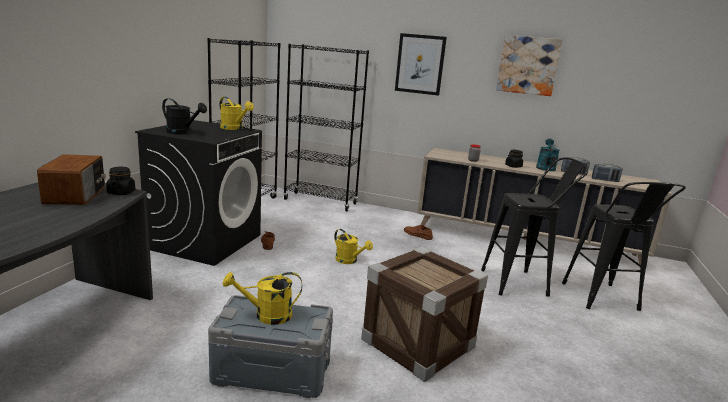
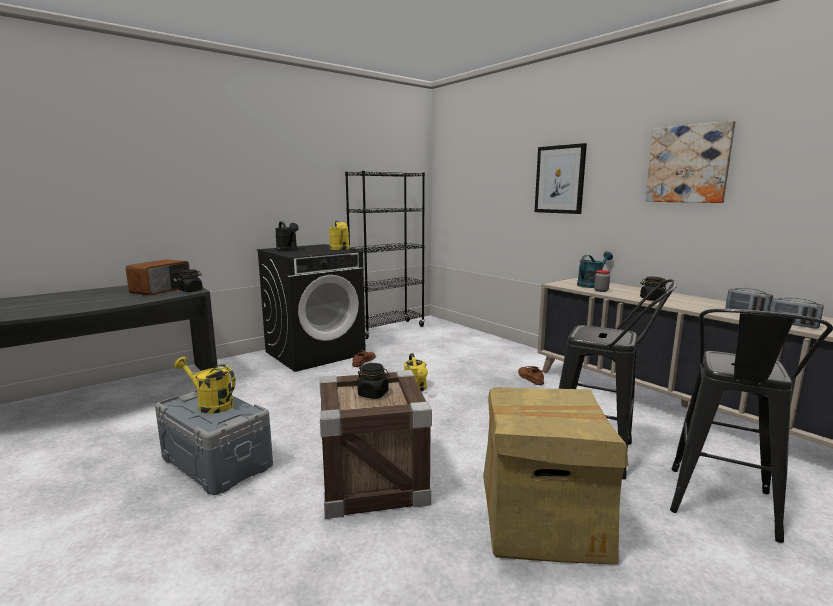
camera: 35 degrees right, 5 degrees down
(320, 202) = (463, 334): black bookcase -> none
(425, 272) = (373, 394): none -> black jar
(538, 333) = (542, 517): none -> cardboard box
(545, 167) = (707, 304): turquoise watering can -> turquoise watering can (591, 285)

